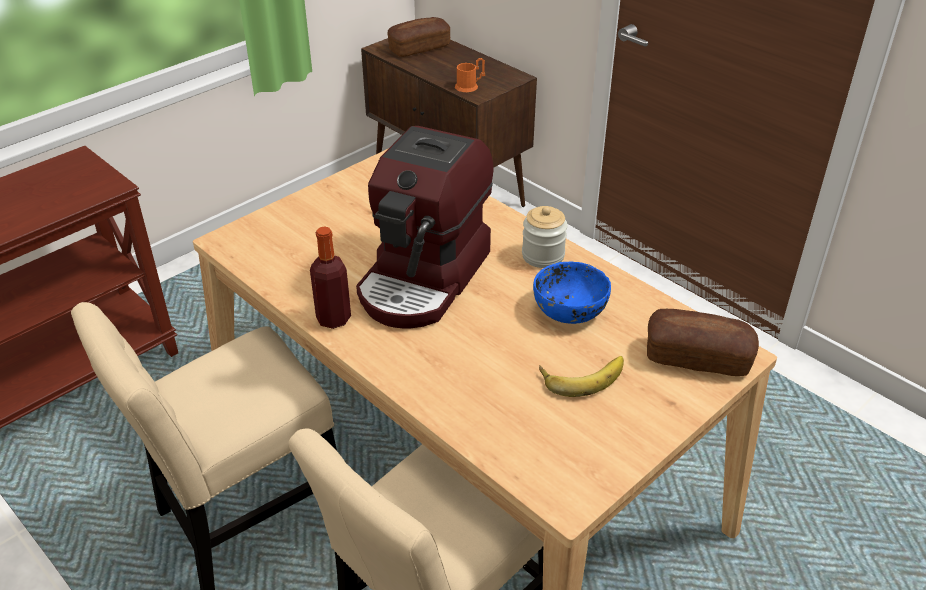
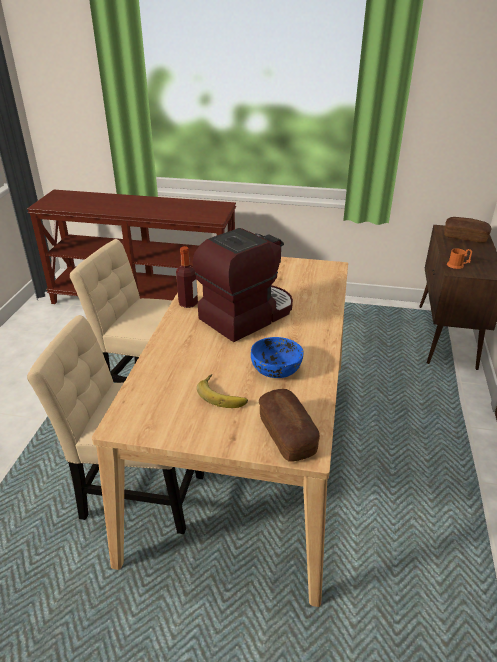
camera: 55 degrees right, 5 degrees down
(425, 279) = (247, 314): coffee machine -> coffee machine turned 150 degrees clockwise
(543, 256) = (313, 342): jar -> none

